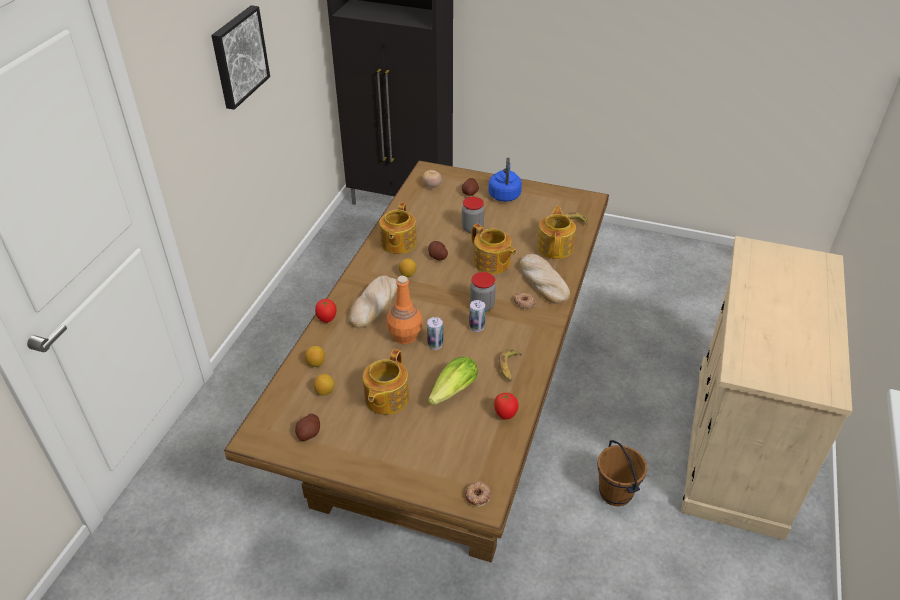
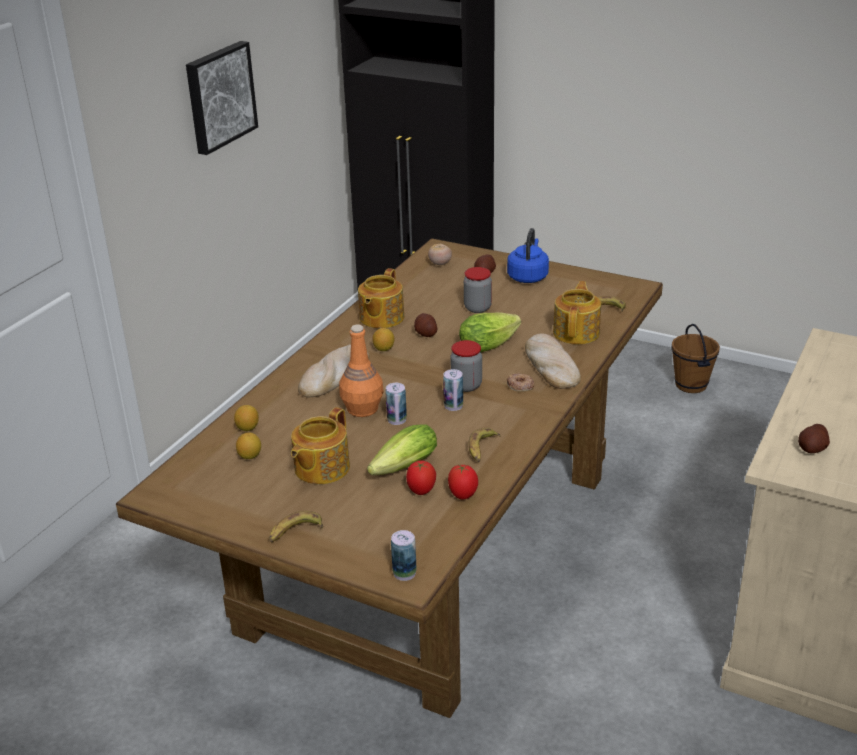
camera: 10 degrees right, 10 degrees down
(309, 433) = (219, 495): potato -> potato (812, 449)
(326, 319) = (273, 387): tomato -> tomato (421, 491)
(381, 464) = (295, 532): none -> banana
(478, 496) = (404, 573): donut -> can
(492, 263) = (491, 344): teapot -> lettuce
(616, 493) = (635, 656): brown bucket -> brown bucket (691, 385)

